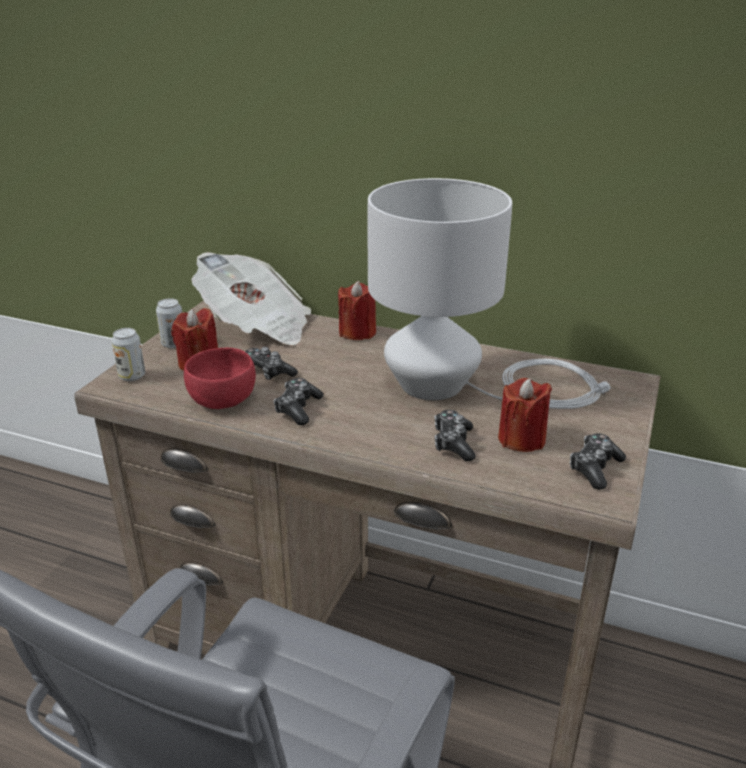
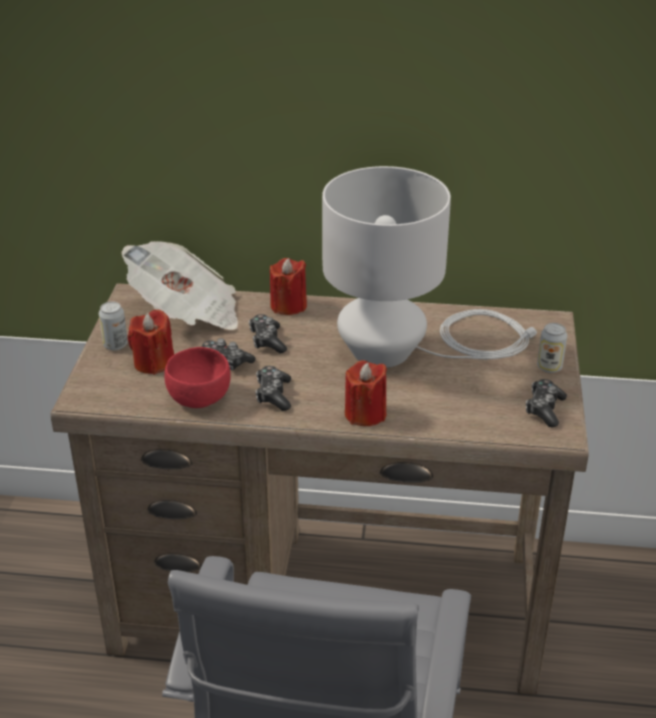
camera: 15 degrees left, 5 degrees up
(132, 376) = (96, 386): can -> can (549, 367)
(453, 443) = (423, 406): game controller -> game controller (267, 340)
(521, 439) = (477, 393): red candle -> red candle (365, 414)

